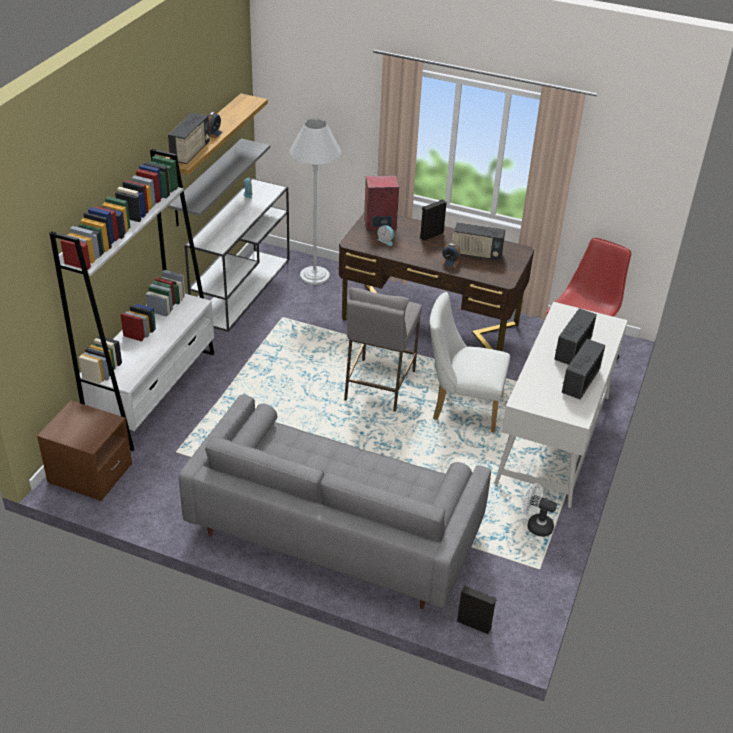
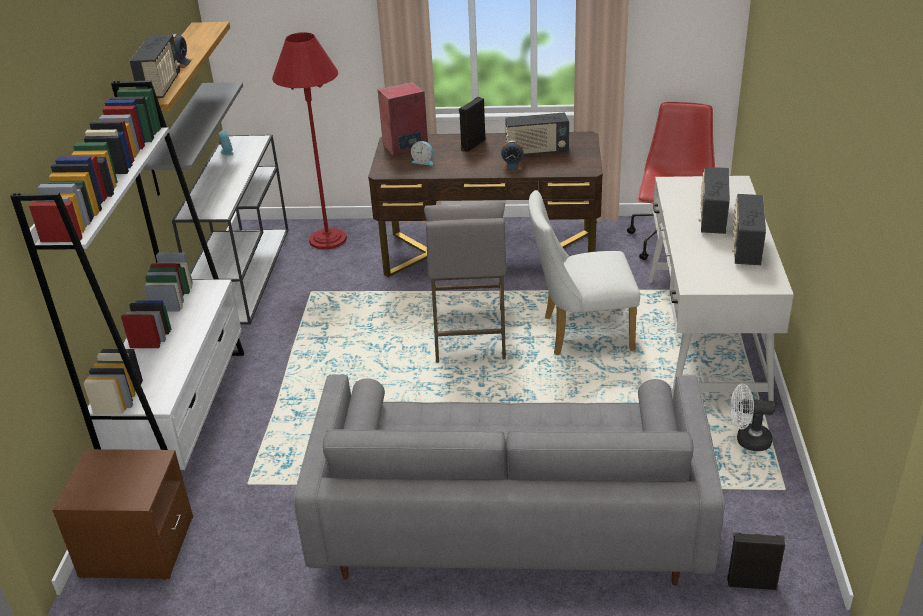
camera: 15 degrees left, 5 degrees down
(314, 276) = (328, 239): white floor lamp -> red floor lamp

